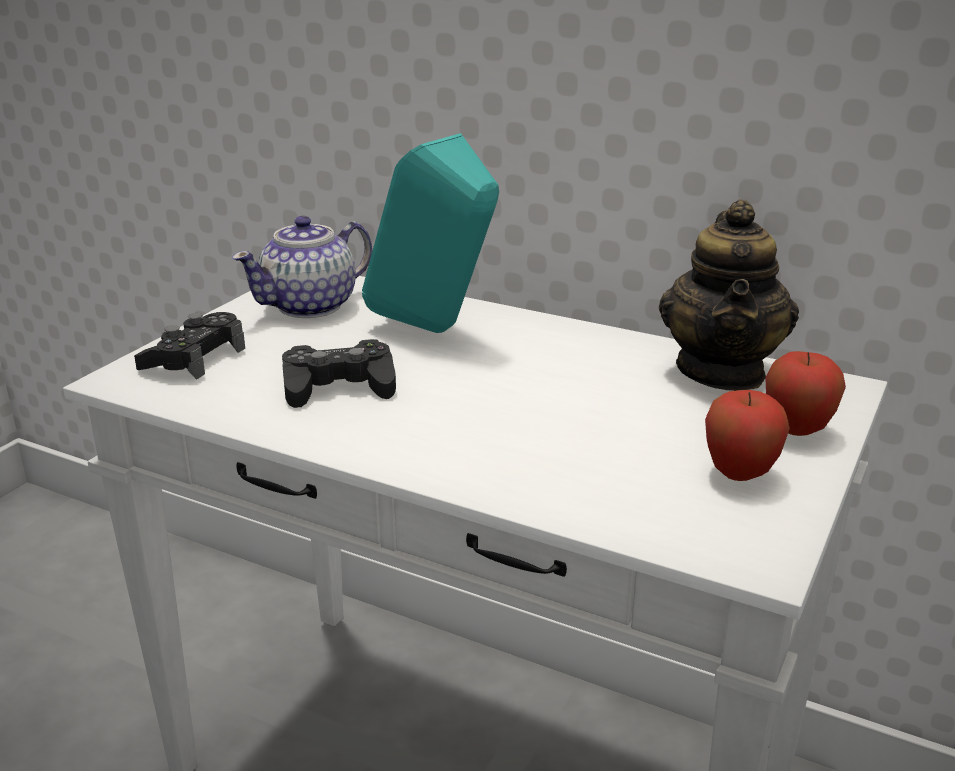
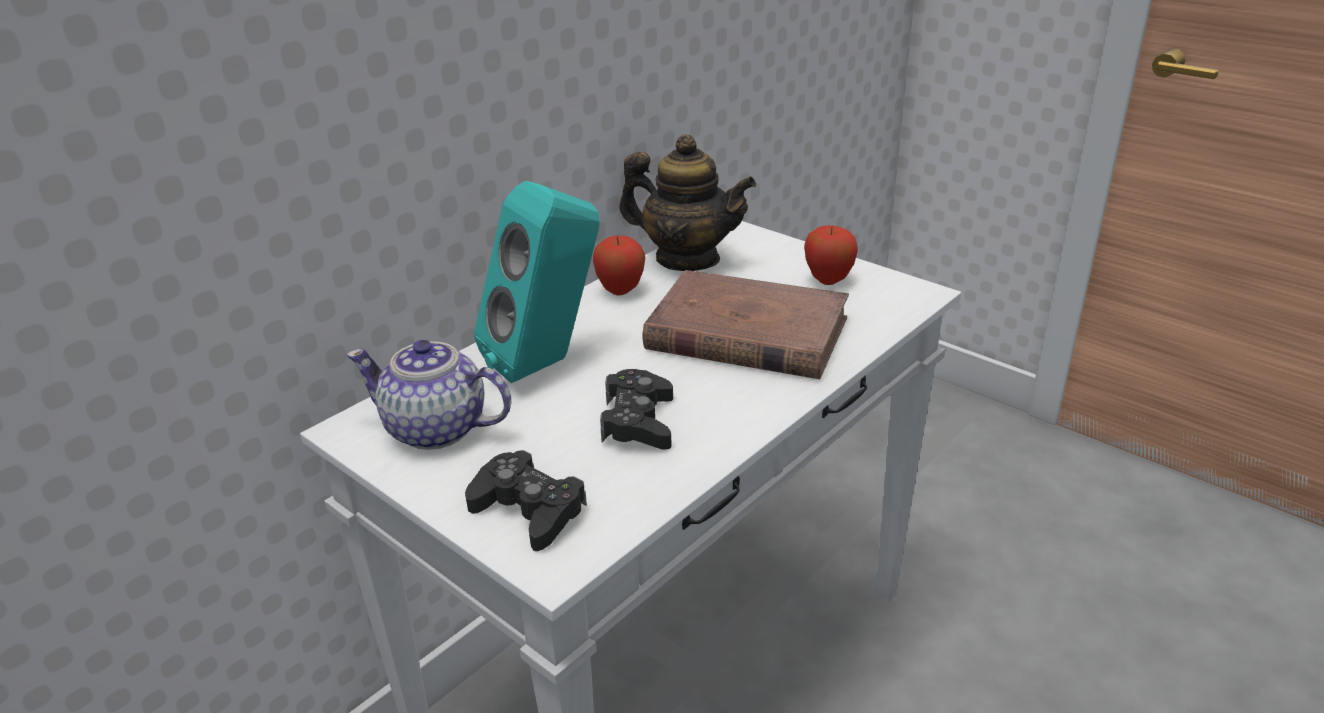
camera: 75 degrees left, 5 degrees up
(311, 306) = (437, 429): teapot -> teapot turned 135 degrees clockwise
(548, 426) = (745, 334): none -> brown book
(797, 431) = (779, 253): apple -> apple (621, 291)

